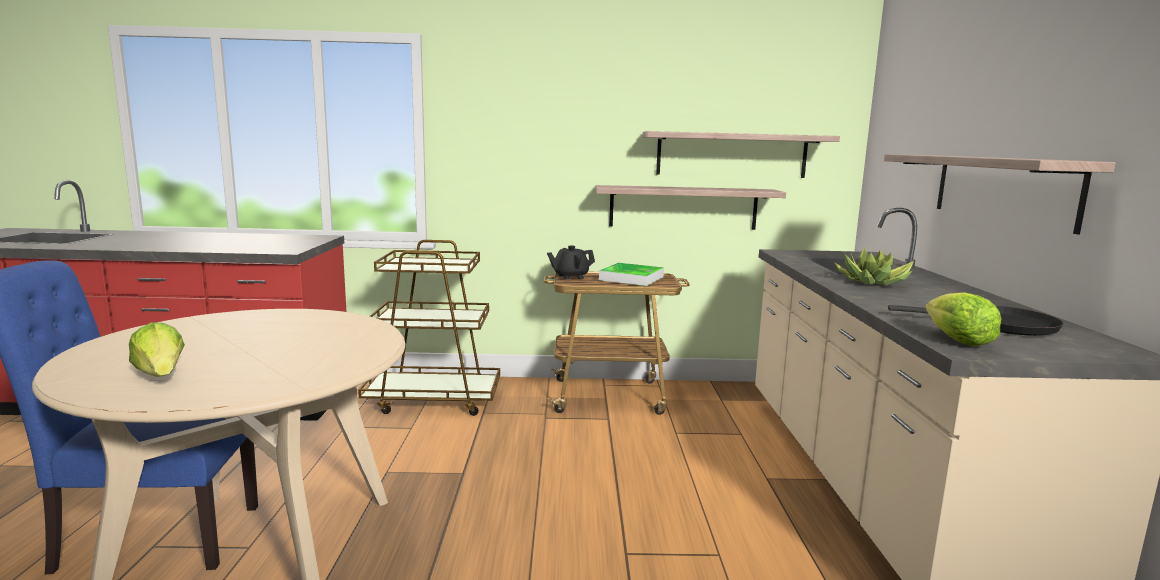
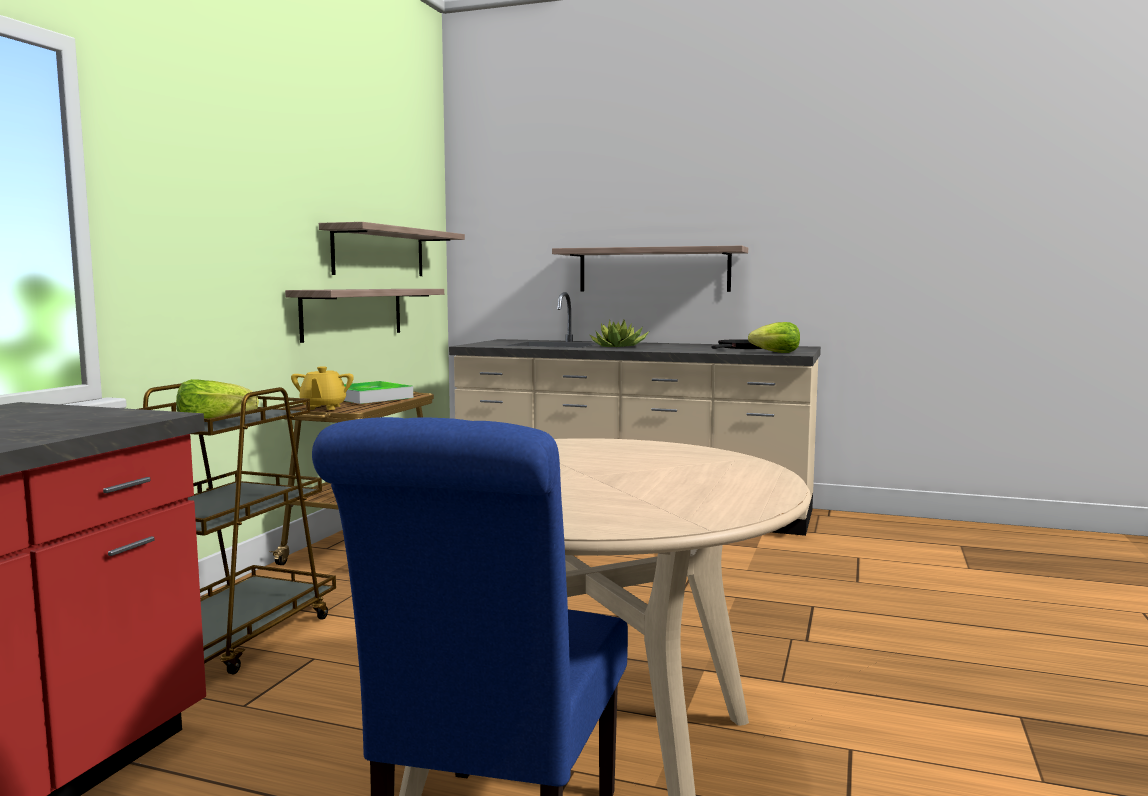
camera: 70 degrees left, 5 degrees down
(161, 375) = (690, 492): lettuce -> lettuce (213, 423)
(570, 276) = (323, 407): black teapot -> yellow teapot

